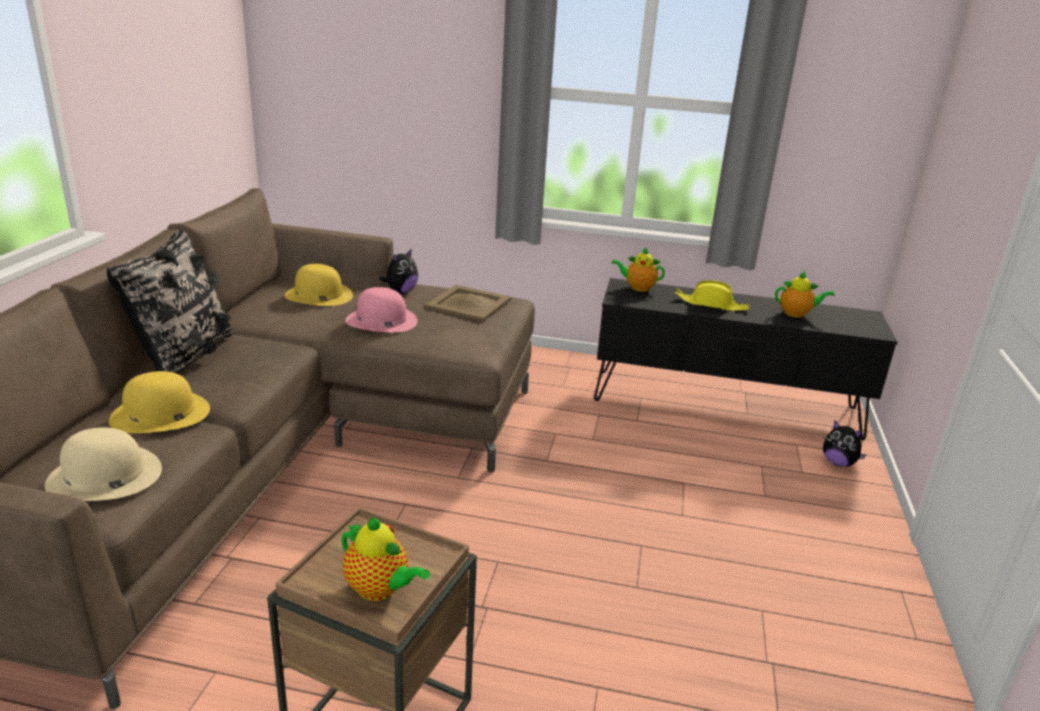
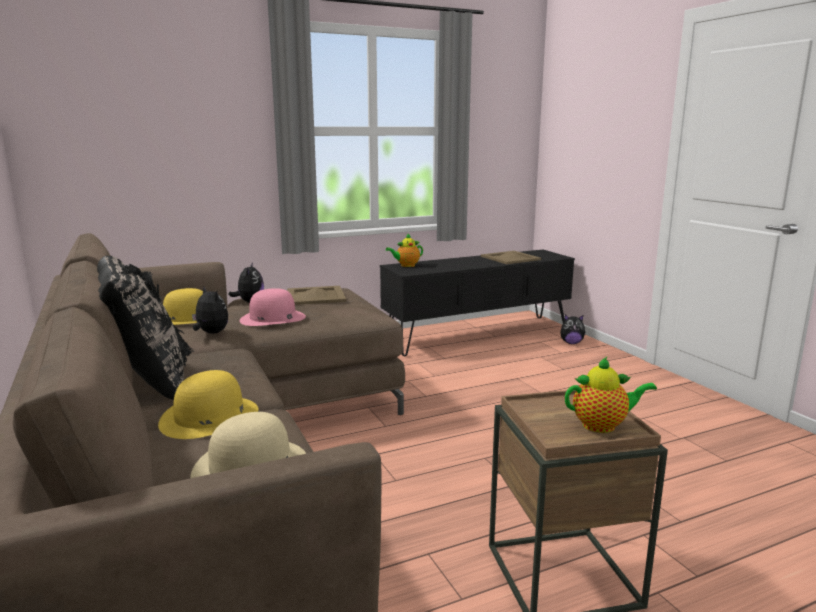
camera: 35 degrees left, 10 degrees down
(306, 320) = (211, 333): none -> plush toy
(711, 304) = (461, 263): yellow hat -> none
(797, 314) = (510, 258): teapot -> beige tray

